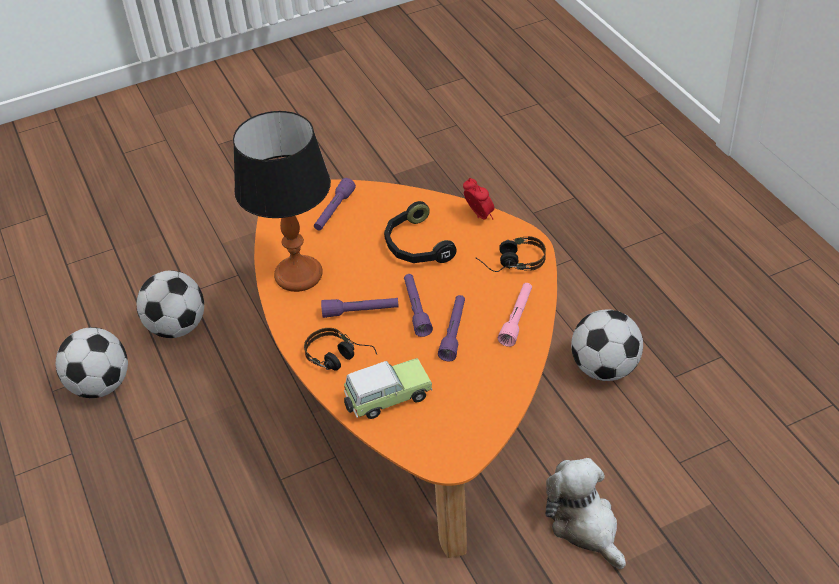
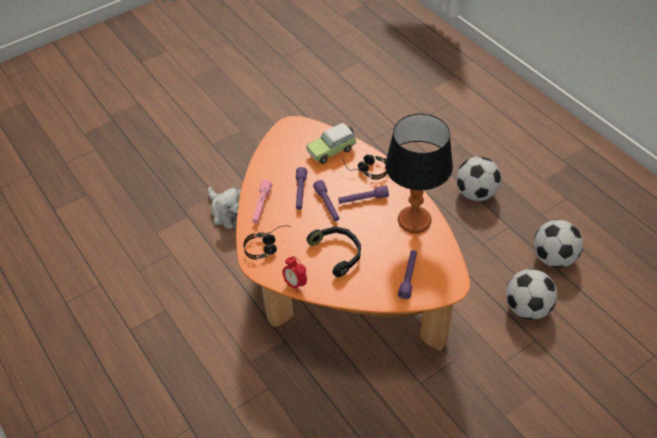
camera: 170 degrees right, 5 degrees up
(603, 368) = (212, 311): football -> football (476, 193)

